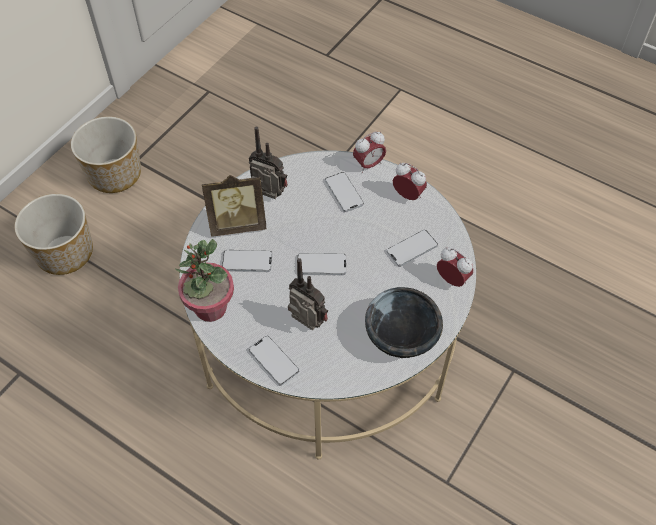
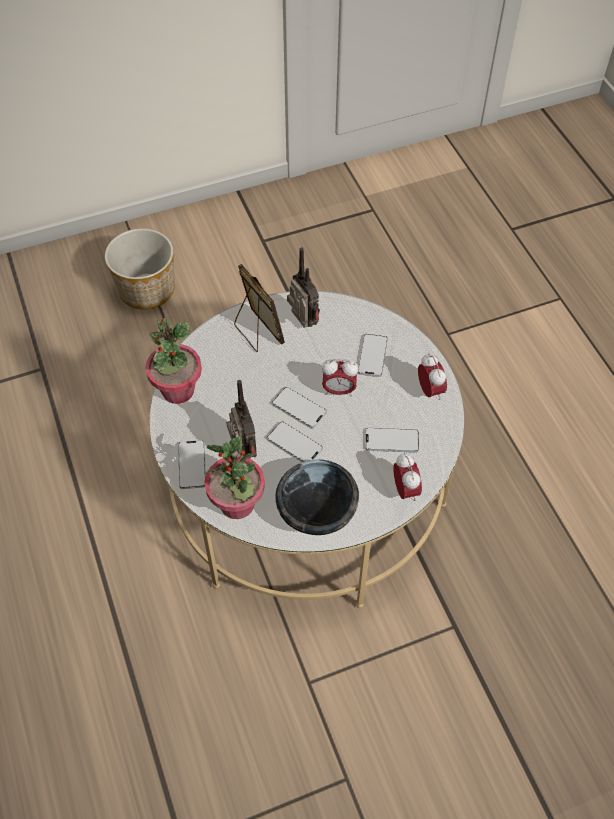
camera: 35 degrees right, 0 degrees up
(114, 174) = (235, 243): planter -> none
(237, 224) = (257, 332): picture frame -> picture frame turned 150 degrees counterclockwise
(247, 261) = (239, 369): phone -> phone (294, 444)
(337, 368) = (237, 504): none -> potted plant
(368, 164) = (416, 343): alarm clock -> alarm clock (338, 390)

